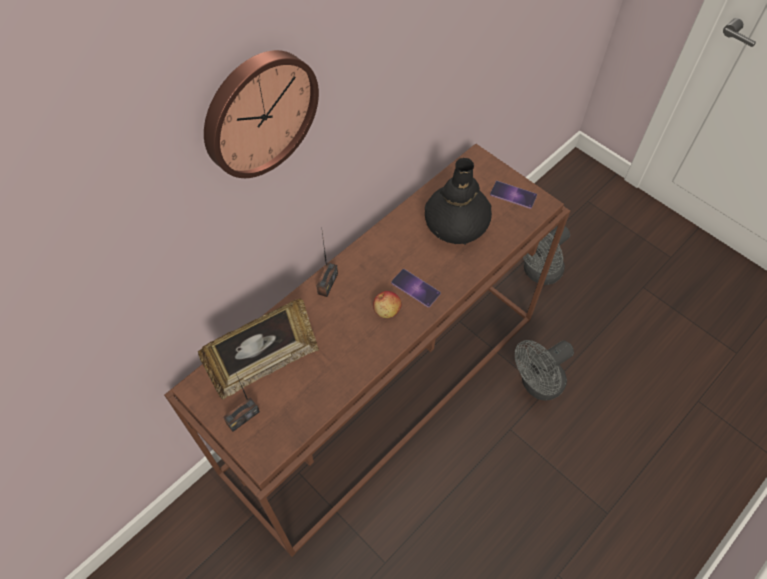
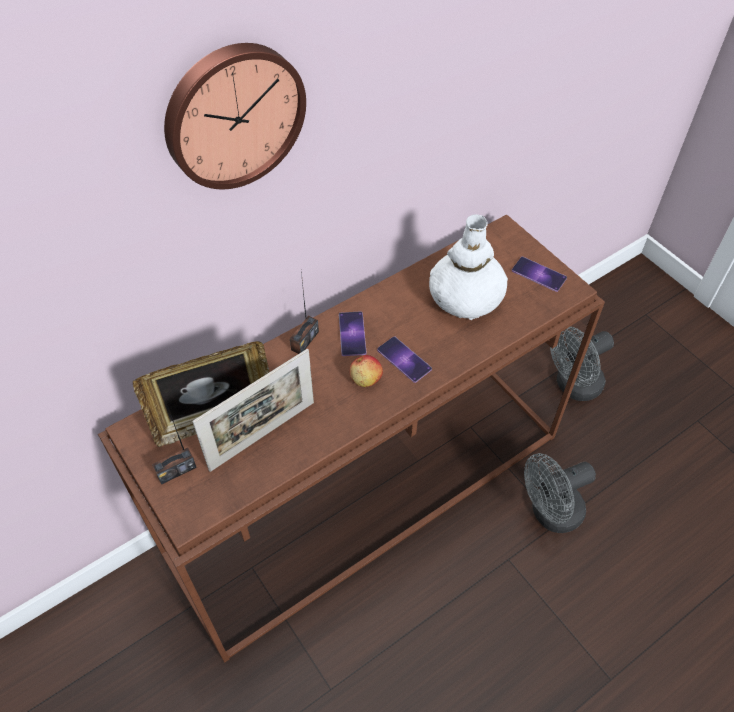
camera: 10 degrees right, 5 degrees down
(310, 374) = (263, 435): none -> picture frame
(367, 271) = (352, 334): none -> phone
(456, 225) = (465, 298): black vase -> white vase

